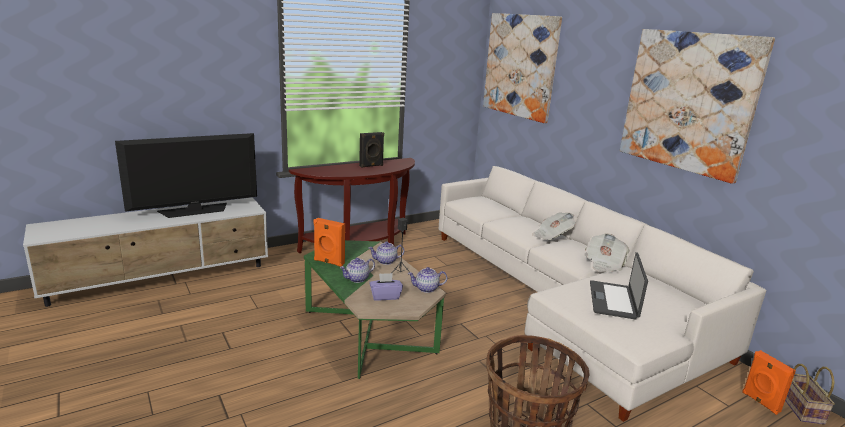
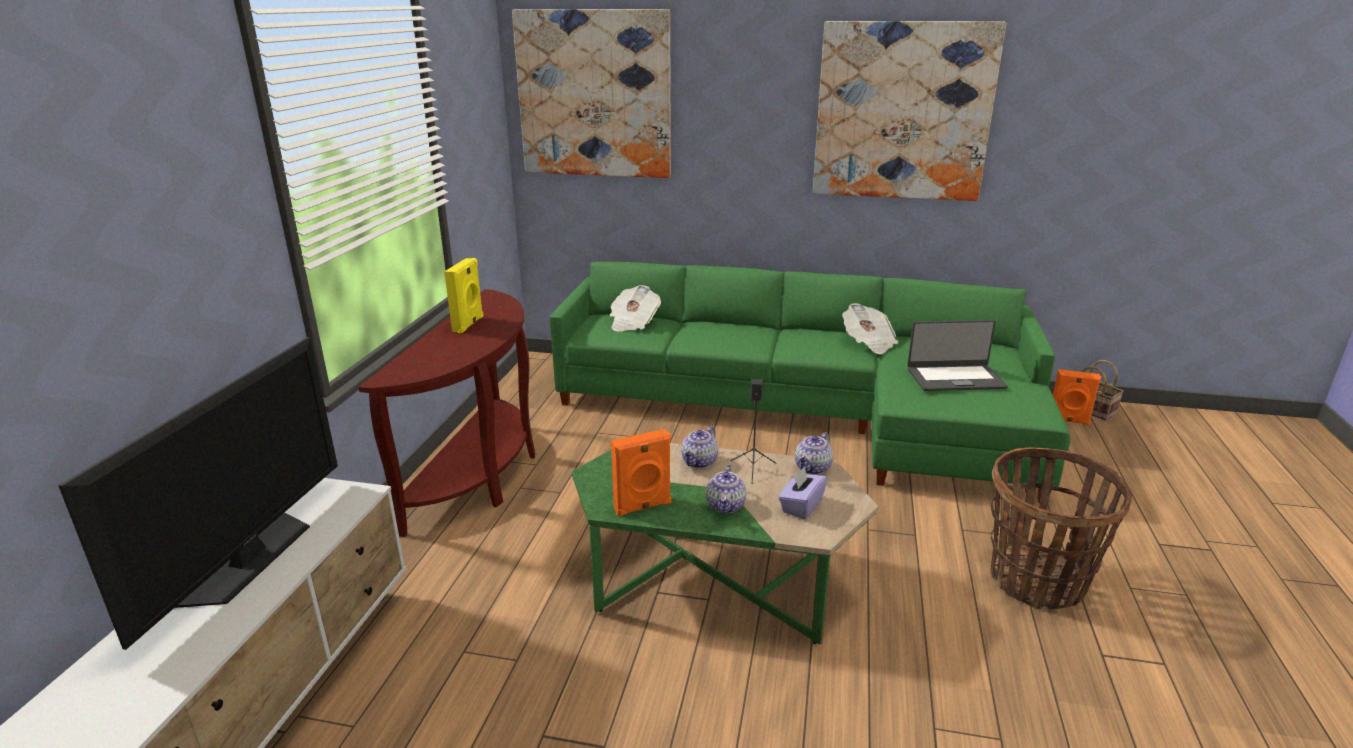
camera: 45 degrees left, 5 degrees up
(371, 166) = (469, 324): black speaker -> yellow speaker
(552, 236) = (768, 333): newspaper -> newspaper (633, 323)
(565, 301) = (812, 411): white sofa -> green sofa
(614, 300) = (955, 378): laptop -> laptop turned 60 degrees counterclockwise

